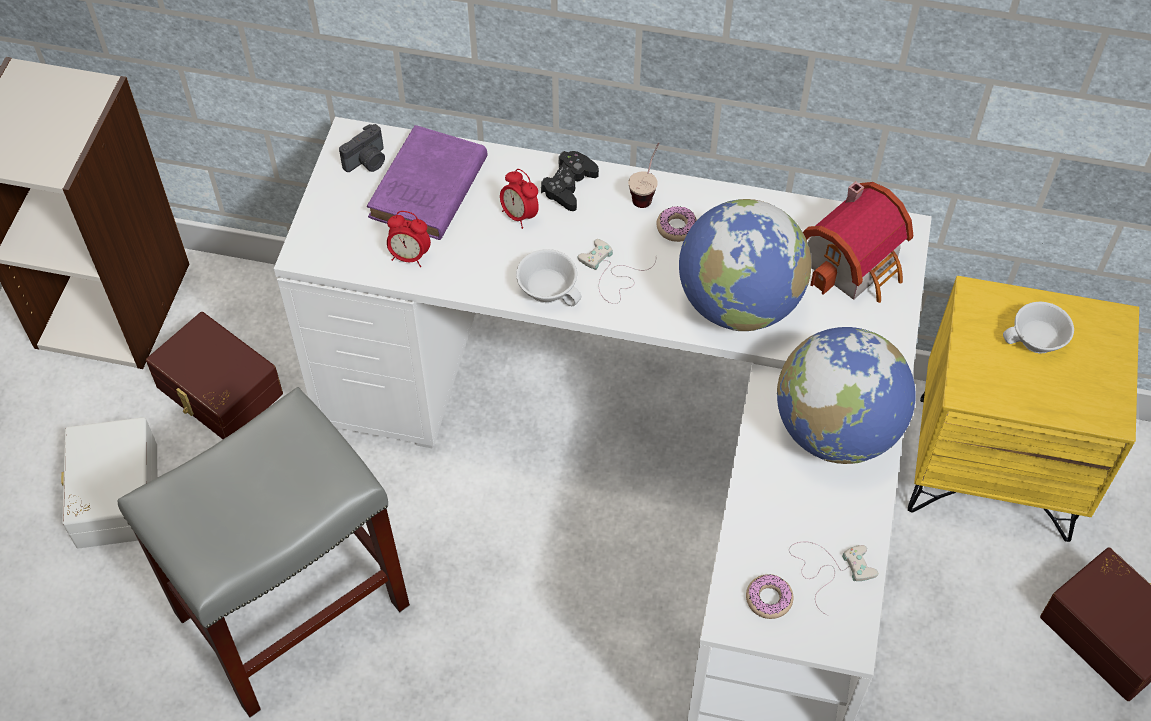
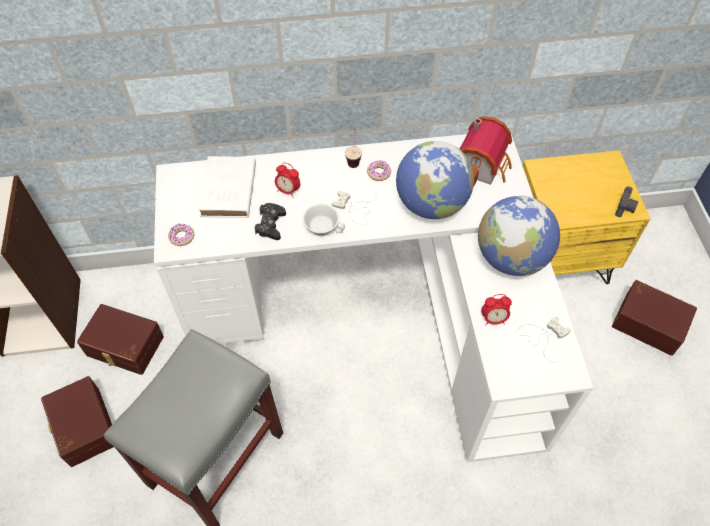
camera: 20 degrees left, 0 degrees up
(114, 495) = (83, 427): white storage box -> brown storage box
(367, 162) = (186, 185): camera -> camera (625, 208)
(409, 256) = (233, 232): alarm clock -> alarm clock (493, 319)
(427, 191) = (228, 192): purple book -> white book
(569, 185) = (309, 166): black game controller -> black game controller (270, 224)
(769, 599) = (519, 364): donut -> donut (182, 237)
(1036, 341) = (579, 182): white cup -> none

